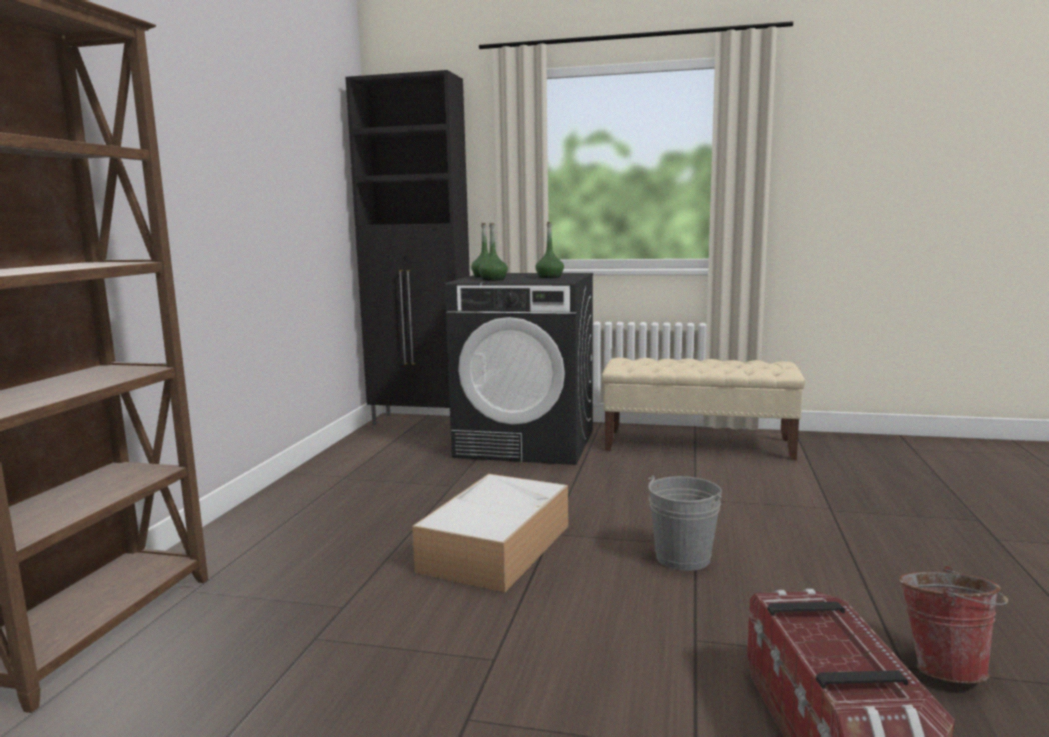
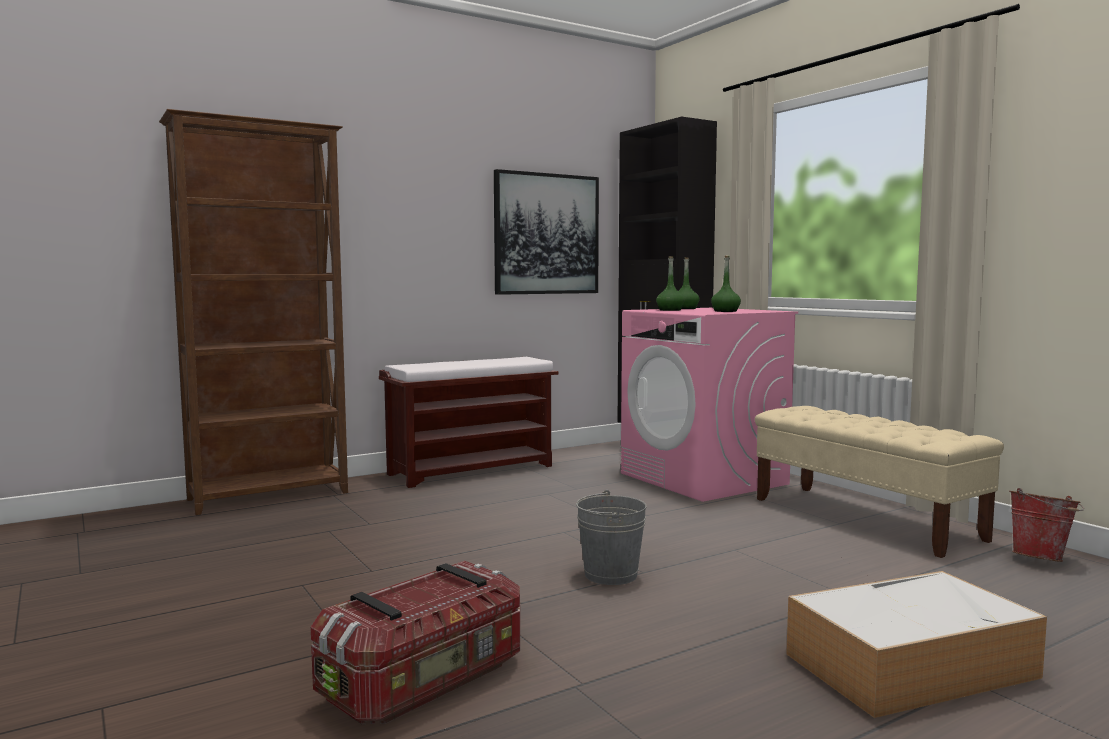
camera: 45 degrees right, 5 degrees down
(295, 498) = (472, 470): none -> brown bench
(299, 195) = (546, 234): none -> picture
(496, 547) = (512, 526): storage box -> storage box (912, 665)
(527, 443) = (704, 479): black washing machine -> pink washing machine
(944, 667) = (605, 702): bucket -> bucket (1041, 558)

